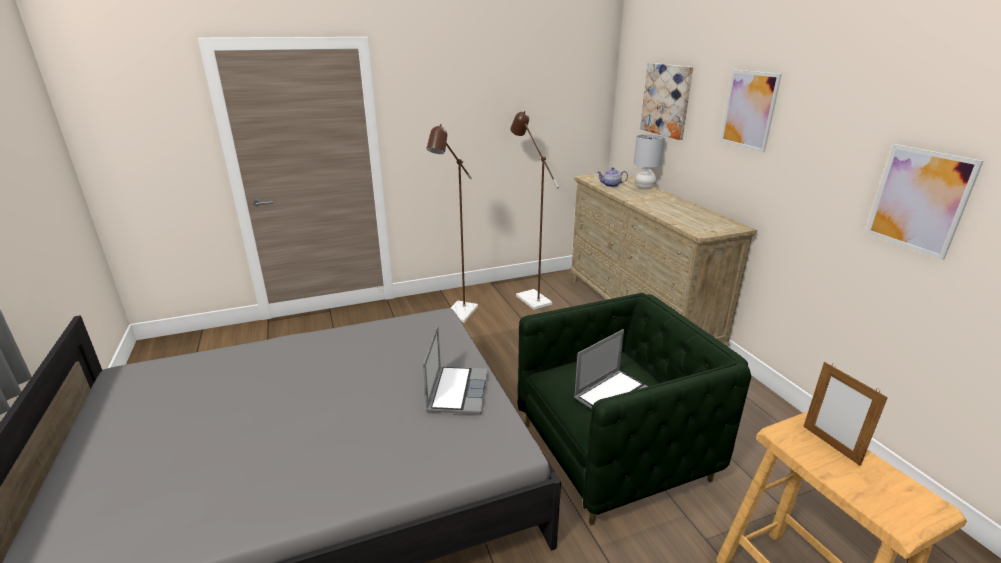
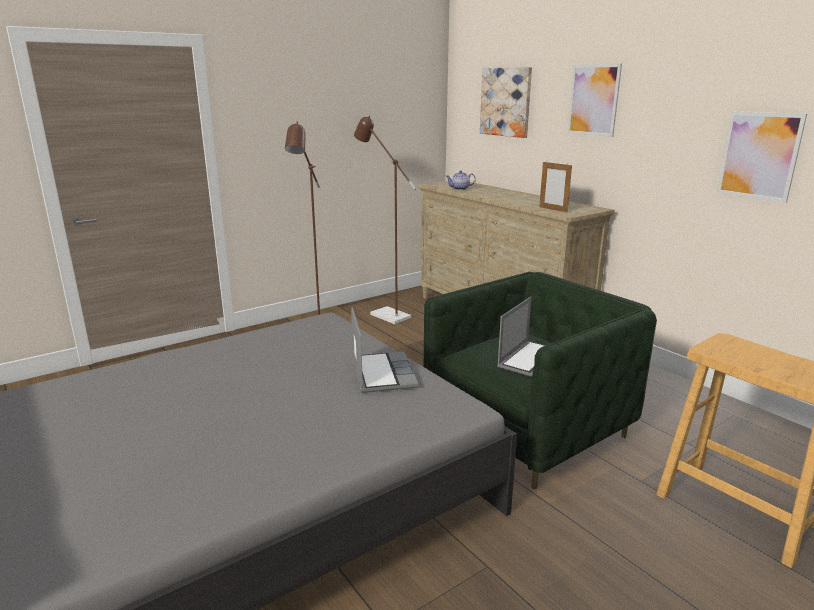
camera: 15 degrees left, 5 degrees down
(644, 187) = (492, 188): grey table lamp -> none
(830, 445) = (749, 350): picture frame -> picture frame (553, 209)

